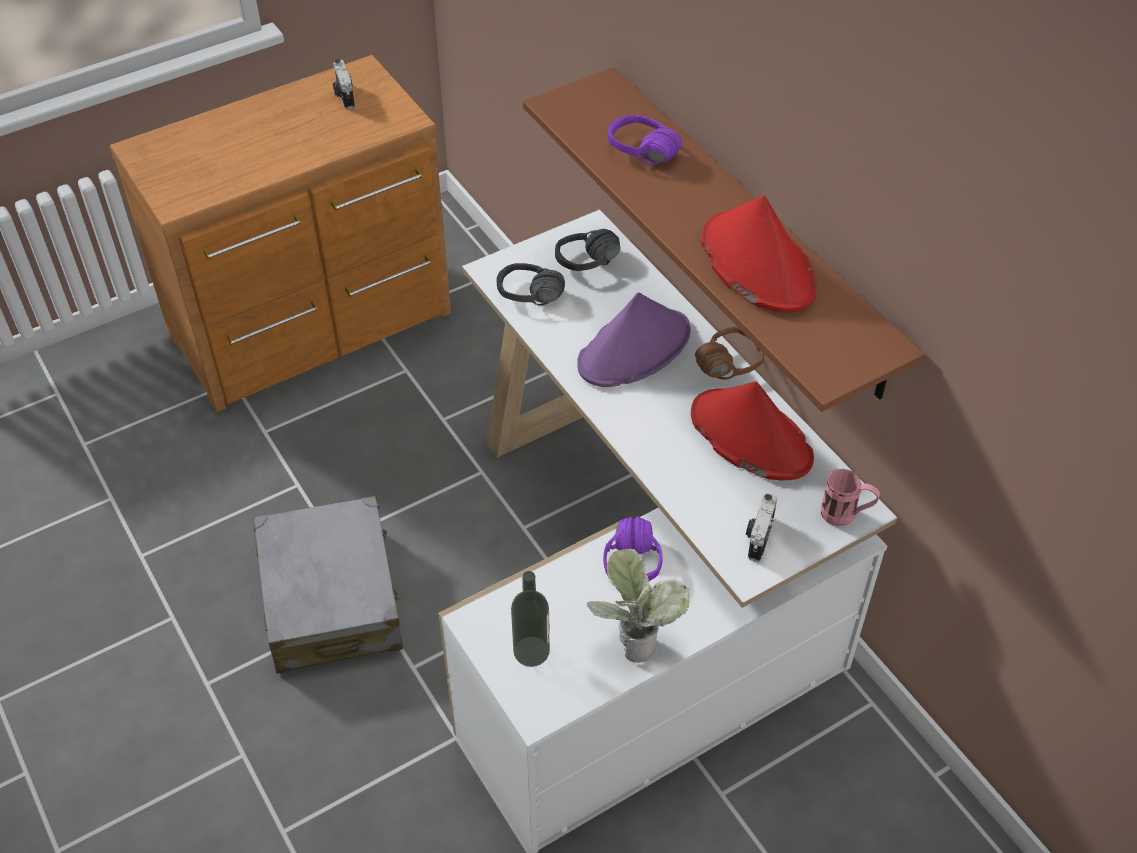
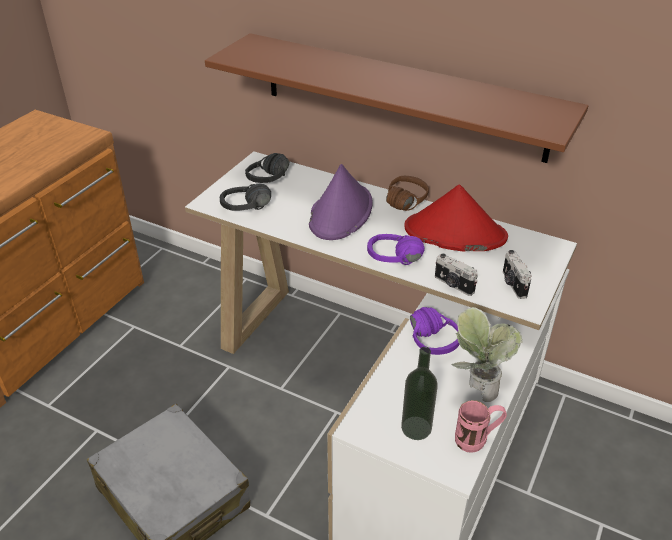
camera: 30 degrees left, 10 degrees down
(344, 95) = (29, 134): camera -> camera (453, 285)
(637, 157) = (311, 66): purple headphones -> purple headphones (394, 263)
(756, 264) = (443, 93): red hat -> none
(845, 516) = (550, 253): pink mug -> pink mug (477, 440)

